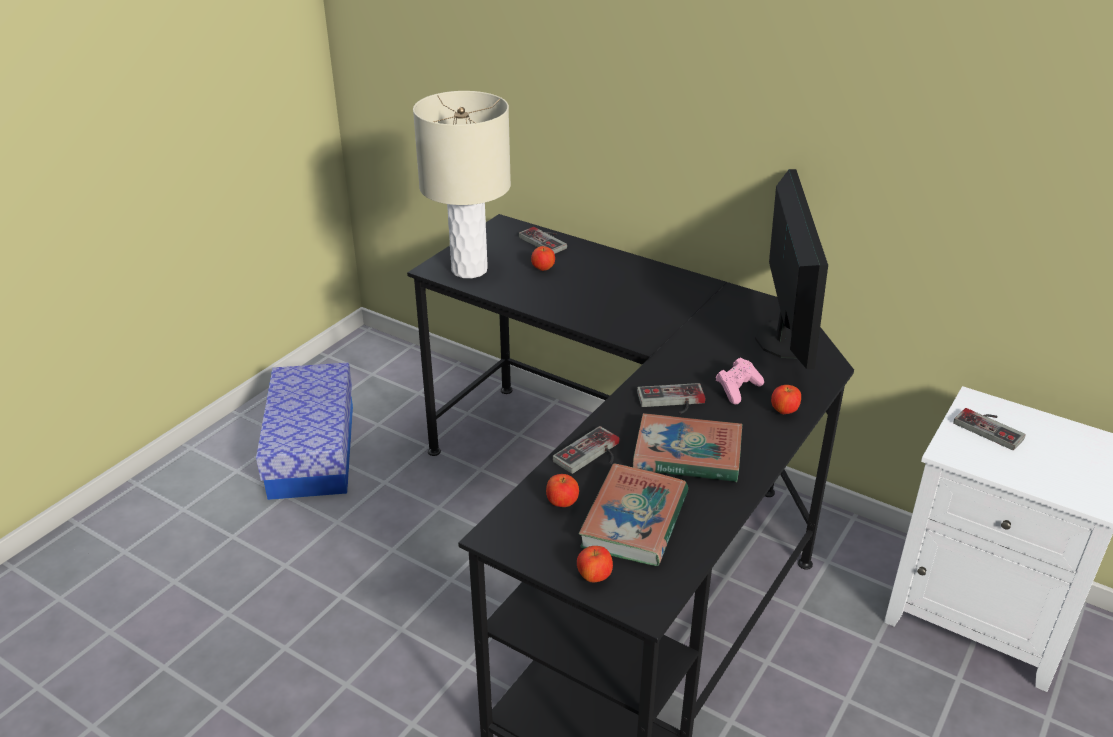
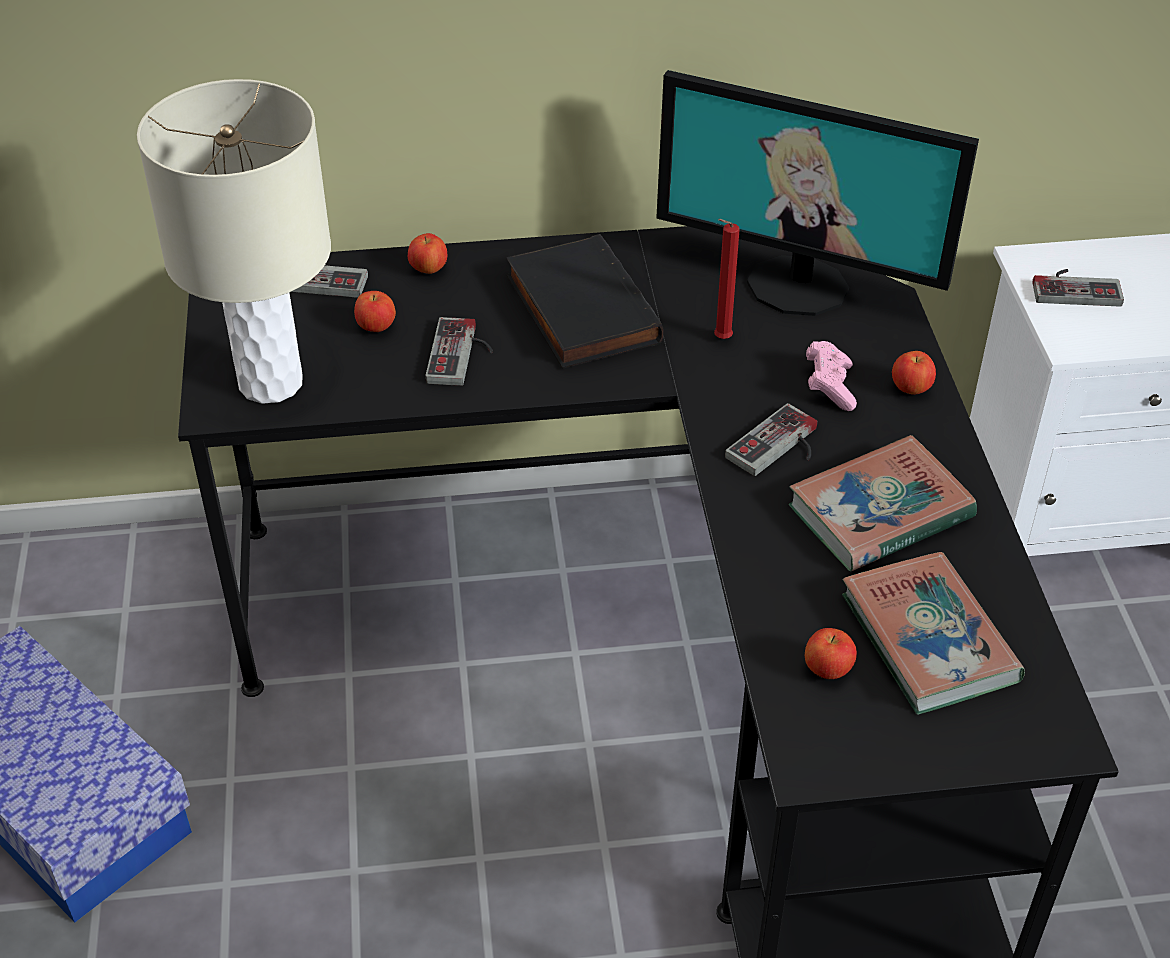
camera: 40 degrees left, 10 degrees up
(592, 455) = (782, 581): game controller -> game controller (462, 355)
(594, 577) = (974, 742): apple -> apple (428, 270)
(648, 301) = (578, 310): none -> black book
(705, 344) = (720, 339): none -> red candle
(784, 339) = (799, 285): monitor -> monitor turned 150 degrees clockwise

